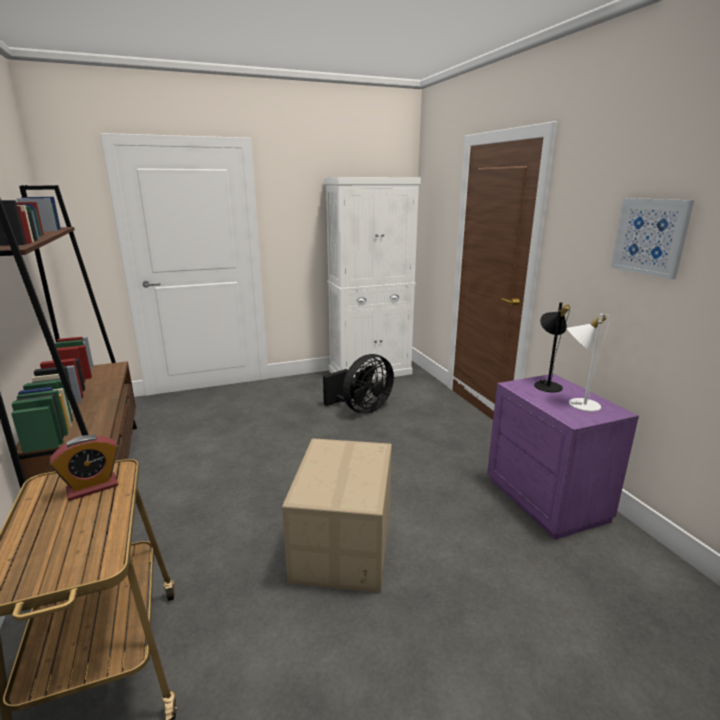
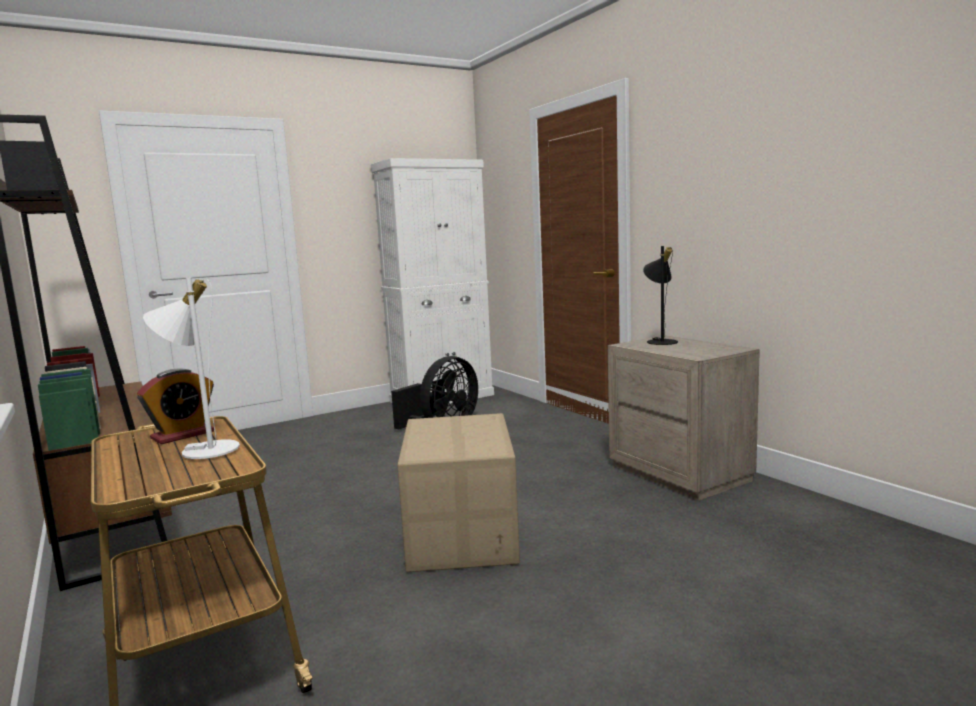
camera: 10 degrees left, 10 degrees down
(547, 499) = (681, 473): purple nightstand -> beige nightstand
(578, 403) = (697, 348): white table lamp -> white table lamp (202, 449)
(650, 236) = (738, 169): picture -> none

